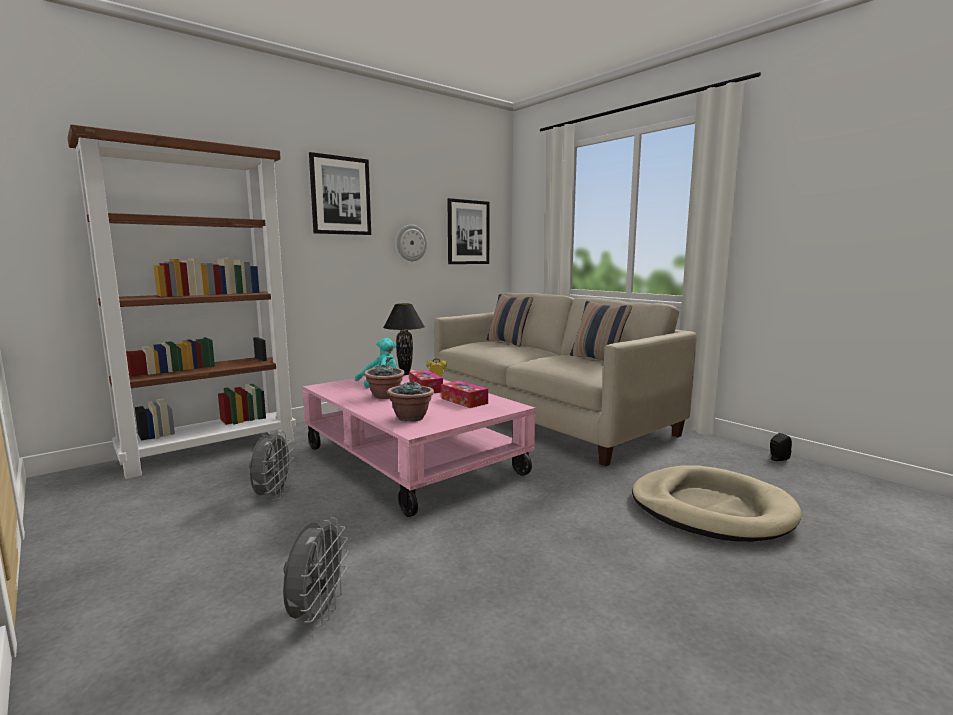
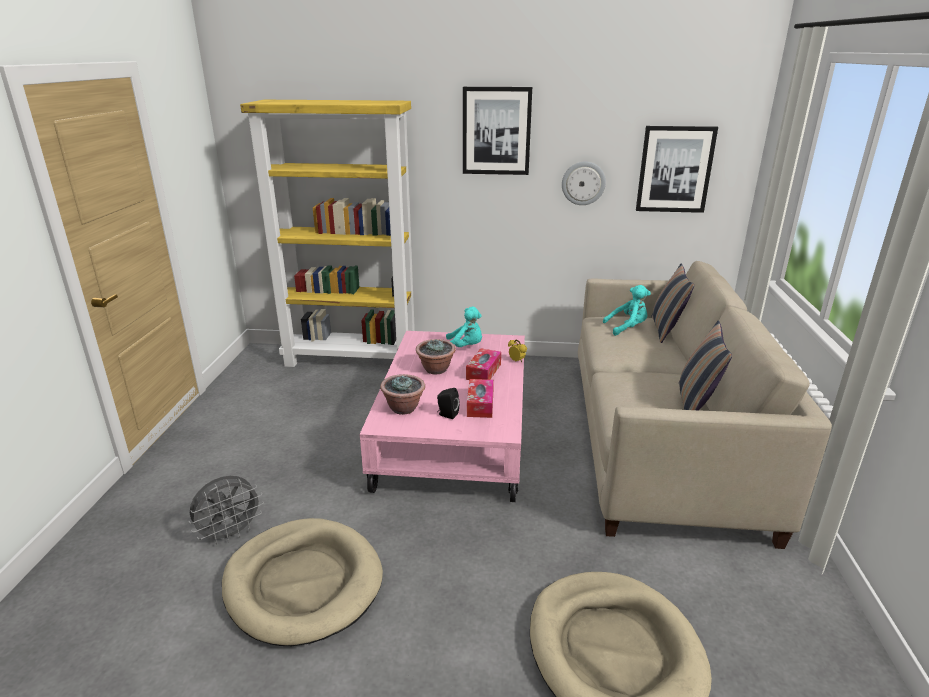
camera: 45 degrees right, 15 degrees up
(212, 450) = (352, 359): brown bookcase -> yellow bookcase
(272, 496) = (328, 423): grey fan -> none
(405, 374) = (505, 342): black table lamp -> none
(469, 598) = (303, 583): none -> beige dog bed
(486, 345) = (627, 328): none -> turquoise plush toy
(777, 459) = (857, 660): black speaker -> black speaker (447, 414)

